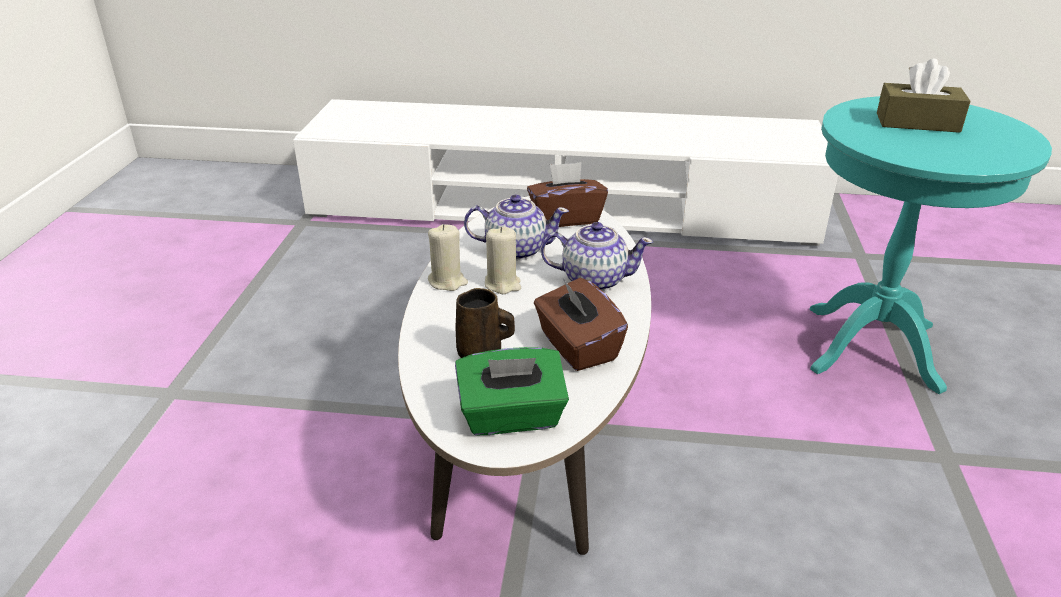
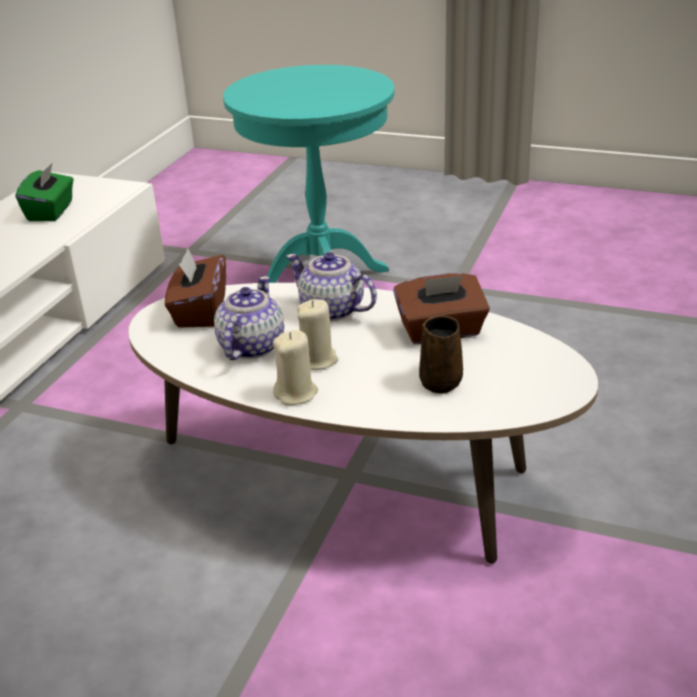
camera: 75 degrees left, 0 degrees up
(512, 417) = (535, 372): green tissue box -> green tissue box (51, 211)
(593, 279) = (332, 310): teapot -> teapot turned 75 degrees counterclockwise
(917, 123) = (292, 89): brown tissue box -> none

